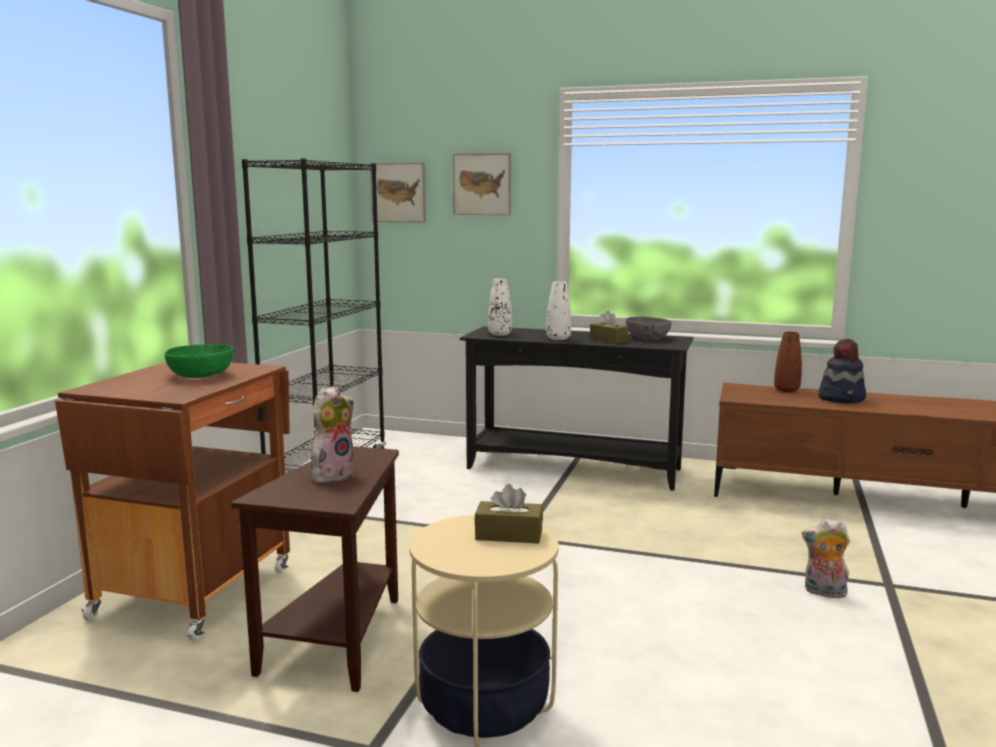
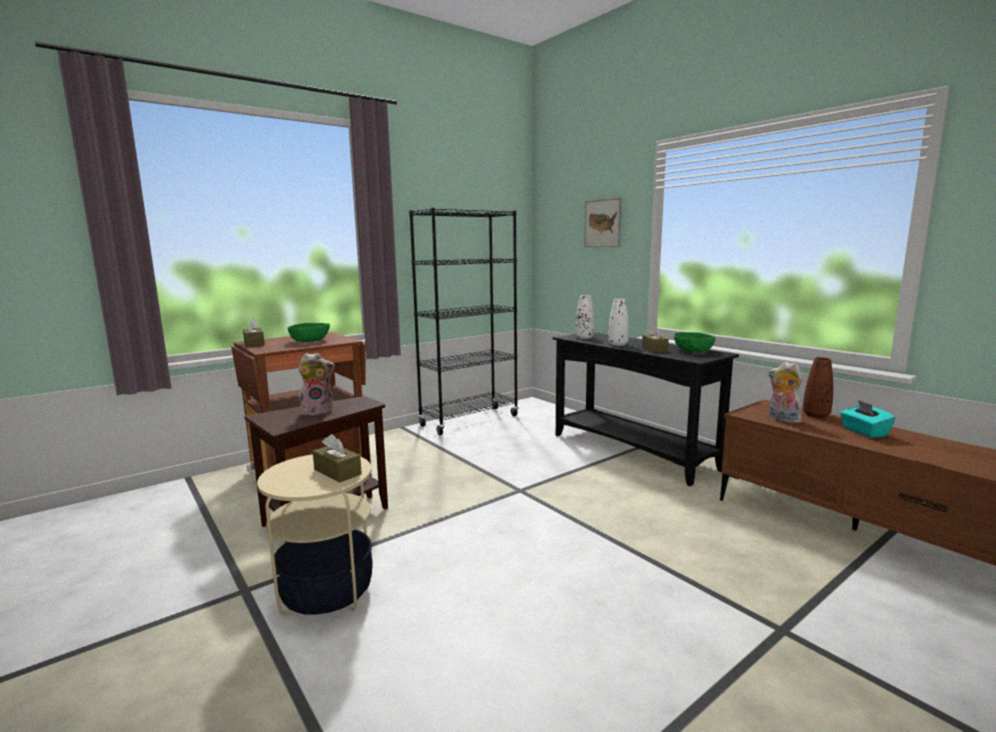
camera: 35 degrees right, 0 degrees up
(115, 390) = (254, 344): none -> brown tissue box
(398, 192) = (554, 231): picture -> none
(647, 338) = (693, 351): grey bowl -> green bowl
(824, 593) = (699, 612): plush toy -> plush toy (782, 419)
(842, 398) = (864, 432): hat -> turquoise tissue box

